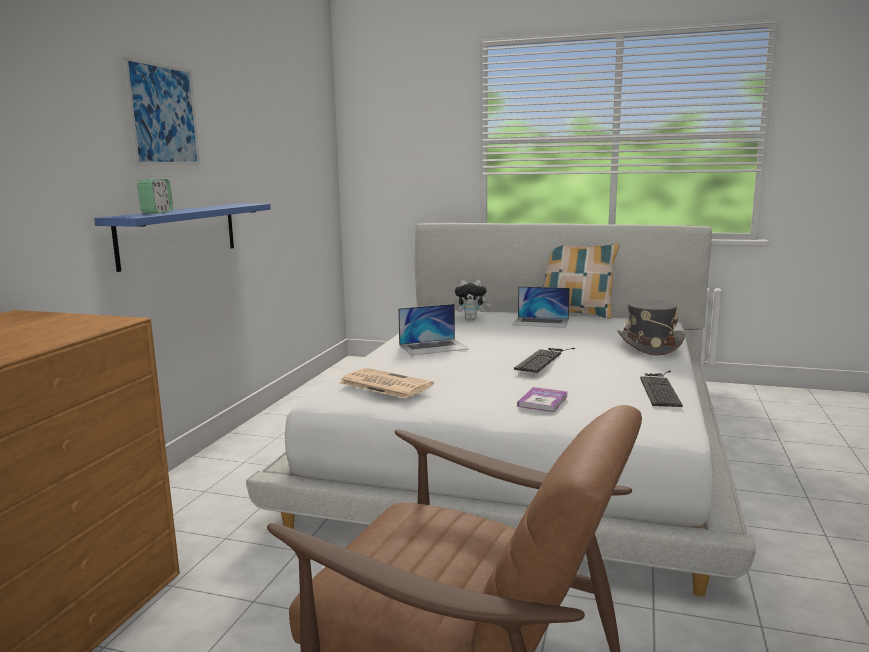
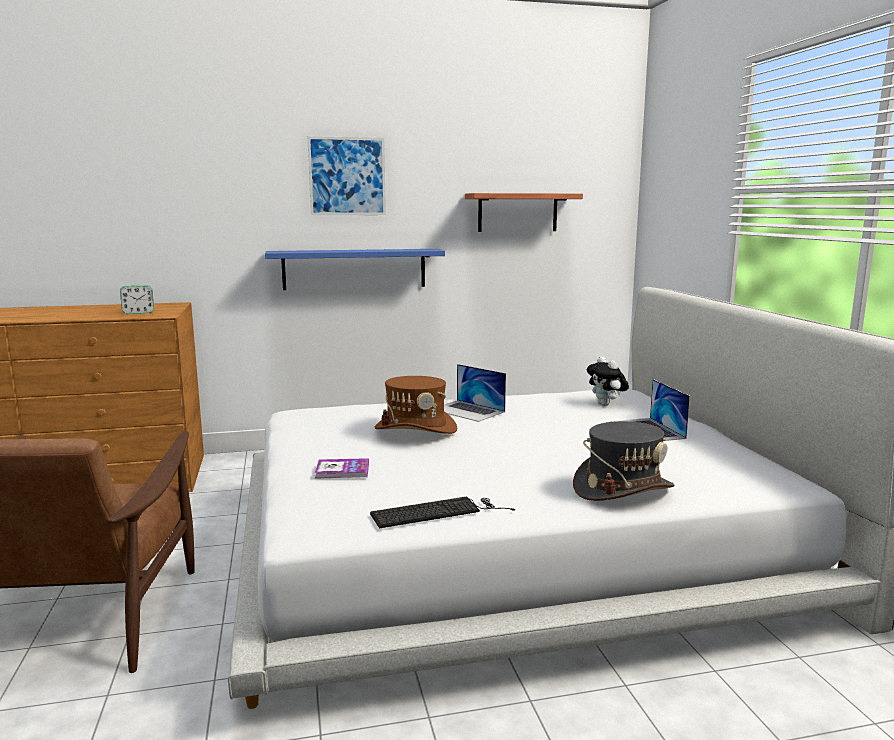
camera: 60 degrees right, 0 degrees up
(157, 212) = (313, 250): alarm clock -> alarm clock (138, 312)
(282, 162) = (517, 212): none -> shelf
(384, 384) = (327, 416): newspaper -> none
(471, 364) = (416, 428): none -> brown hat
(543, 359) = (480, 450): keyboard -> none
(575, 314) = (727, 438): pillow -> none

